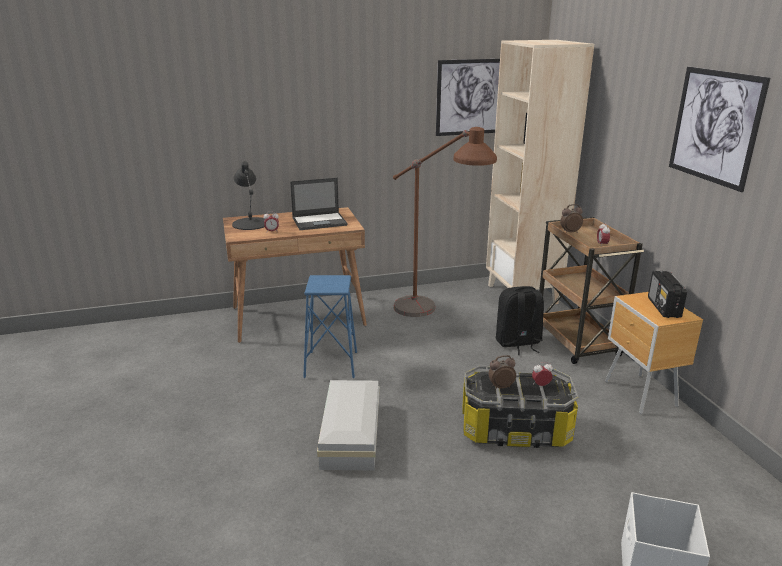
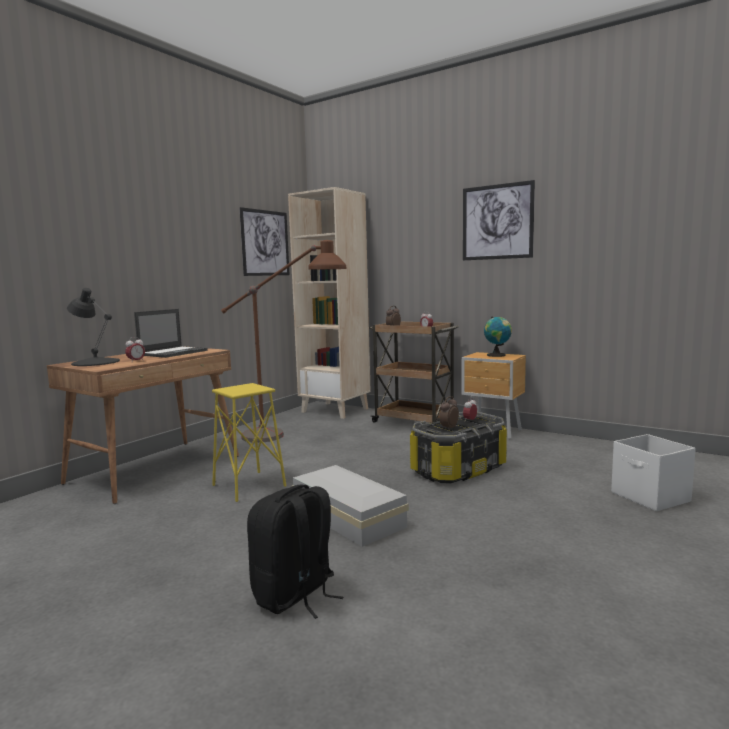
camera: 40 degrees left, 15 degrees down
(331, 364) = (248, 486): blue stool -> yellow stool
(518, 343) = (378, 432): black backpack -> black backpack (295, 595)
(664, 308) = (497, 355): radio -> globe

